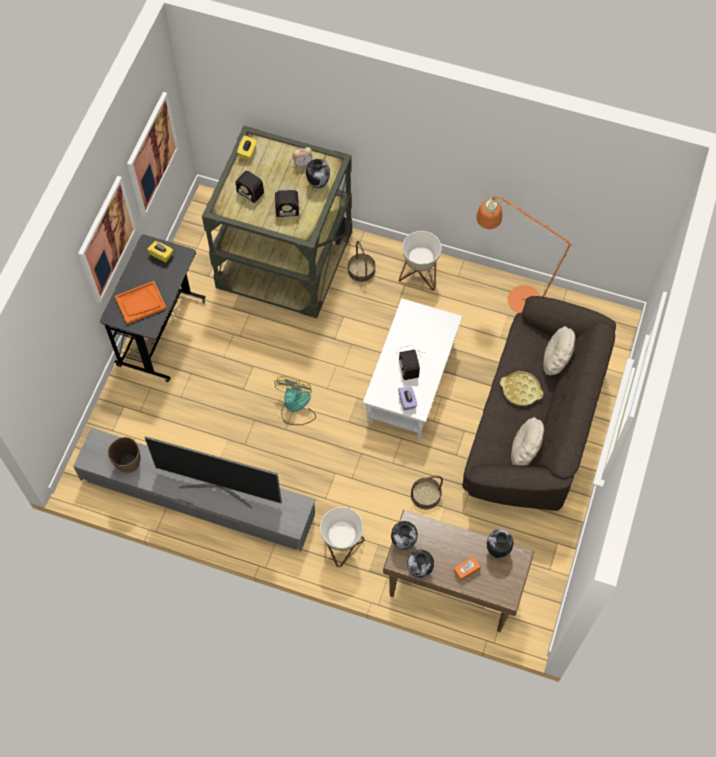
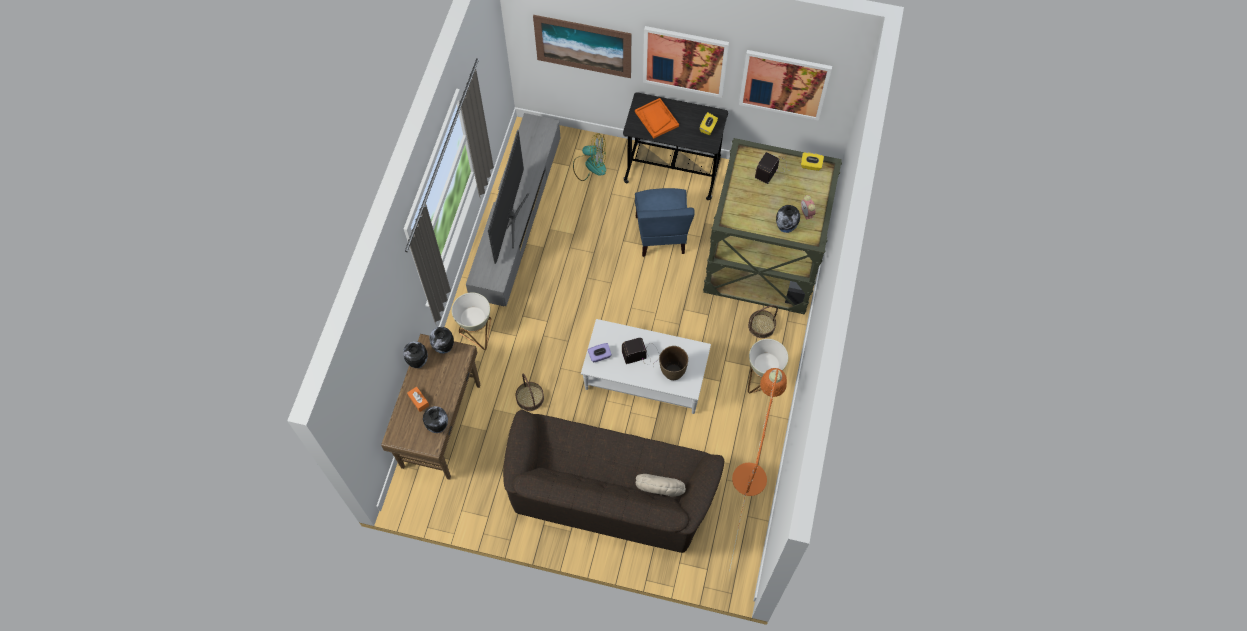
camera: 85 degrees right, 0 degrees up
(58, 344) = (583, 46): none -> picture
(129, 465) = (527, 151): brown vase -> brown vase (672, 372)
(241, 351) = (661, 235): none -> blue chair
(279, 208) = (752, 198): radio -> none
(295, 407) = (609, 283): fan -> fan (590, 165)
(521, 390) = (623, 459): yellow tray -> none
(524, 451) = (558, 465): beige pillow -> none

